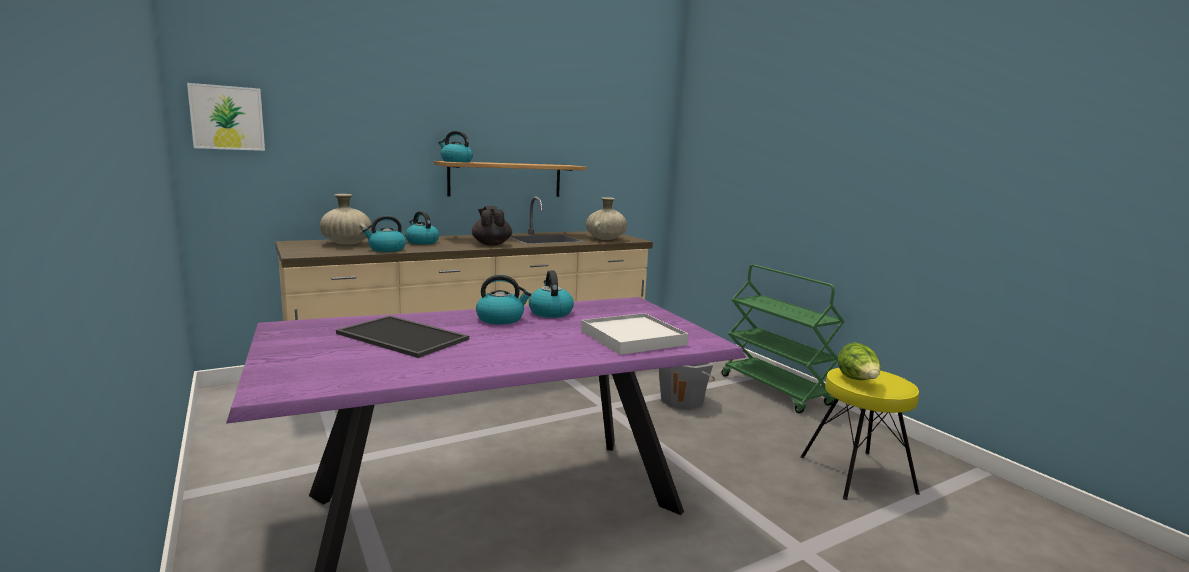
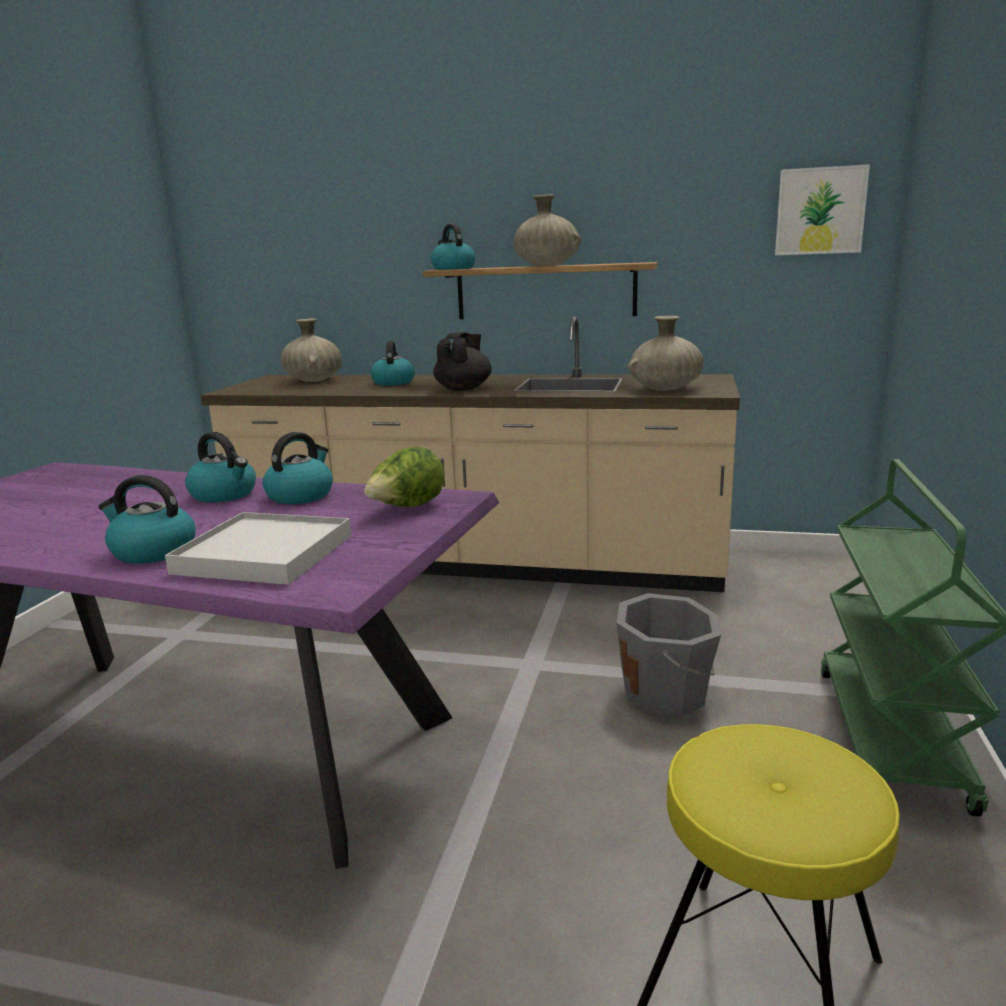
camera: 45 degrees right, 5 degrees up
(227, 118) = (219, 236): picture -> picture (820, 211)
(386, 249) = (323, 390): kettle -> kettle (152, 551)
(405, 336) = (86, 498): tray -> none
(518, 163) = (546, 265): none -> beige vase
(857, 380) = (728, 769): lettuce -> lettuce (407, 508)

